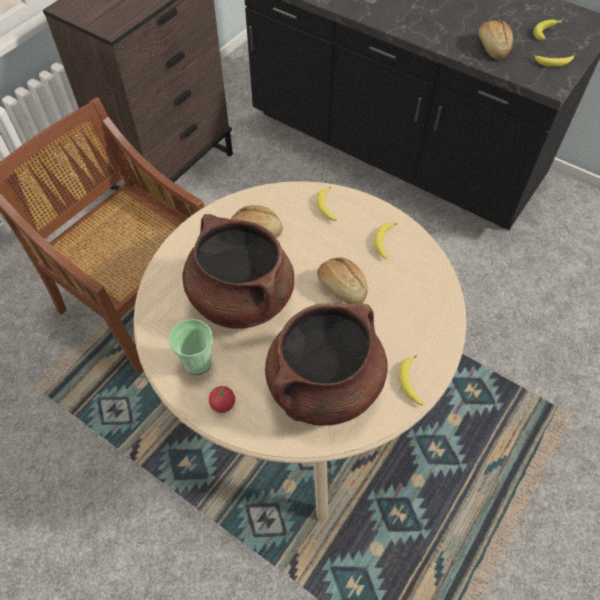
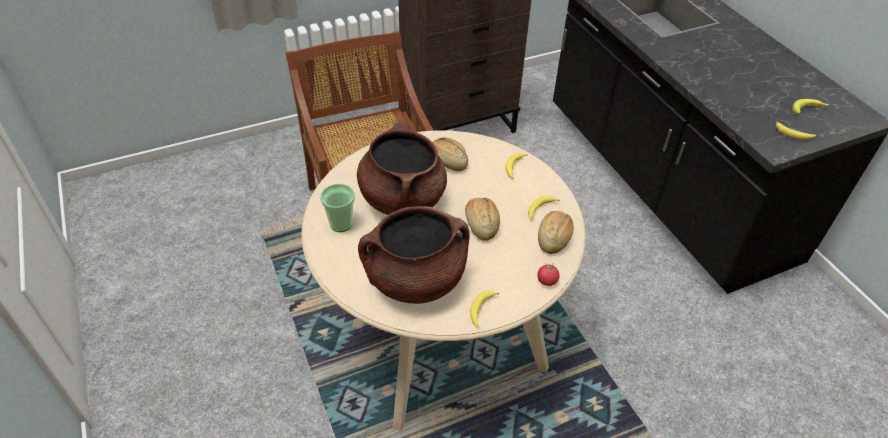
camera: 30 degrees right, 10 degrees down
(223, 403) = (337, 256): tomato -> tomato (547, 280)
(492, 47) = (743, 103): bread -> bread (554, 238)

